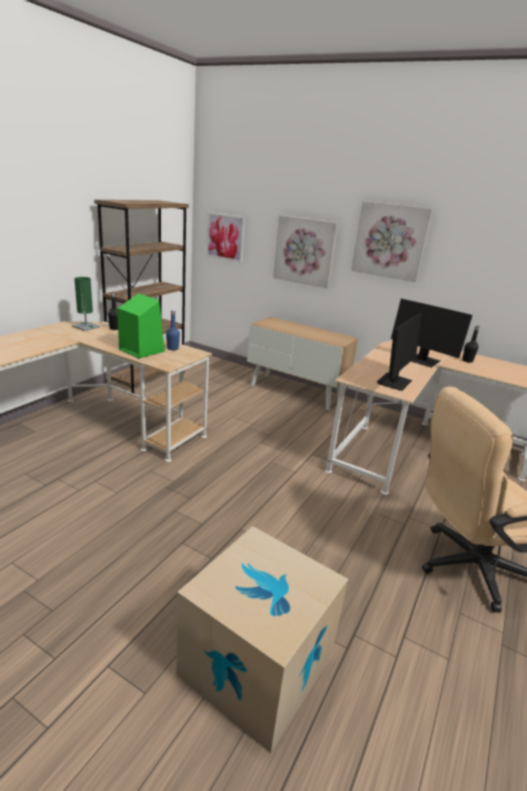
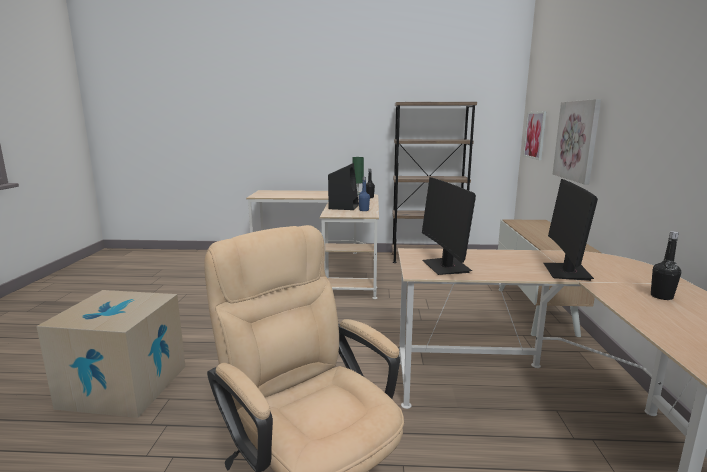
camera: 65 degrees right, 10 degrees down
(140, 350) = (343, 207): green speaker -> black speaker
(390, 241) = (643, 112): picture -> none
(394, 382) = (446, 267): monitor -> monitor turned 75 degrees clockwise

